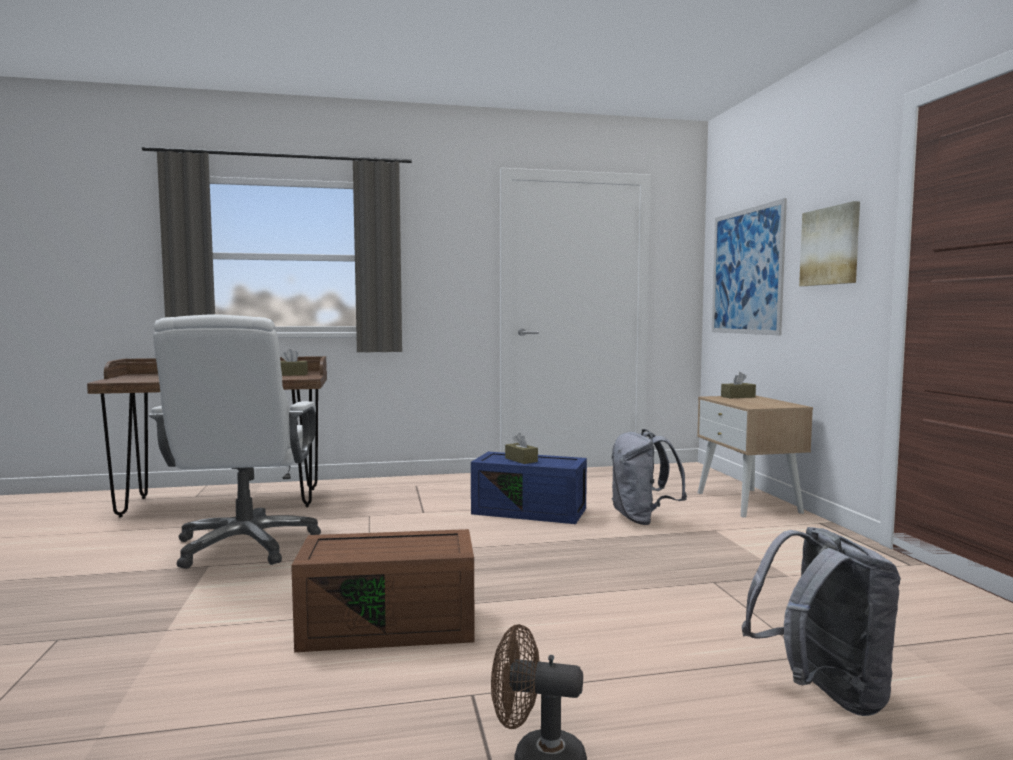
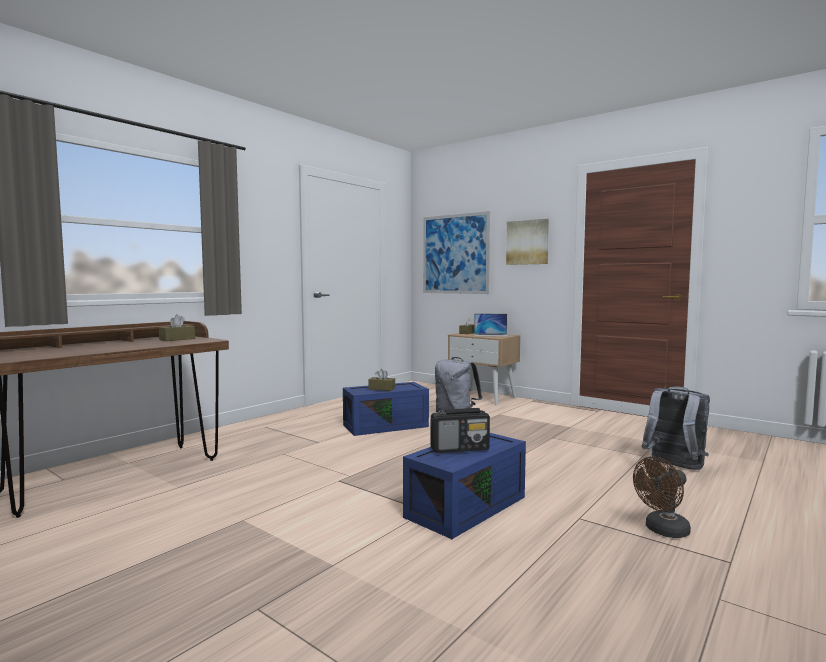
camera: 40 degrees left, 0 degrees up
(245, 545) = (235, 498): white office chair -> none
(378, 543) = (460, 448): none -> radio
(391, 625) = (466, 506): brown storage box -> blue storage box
(760, 402) = (491, 335): none -> laptop

